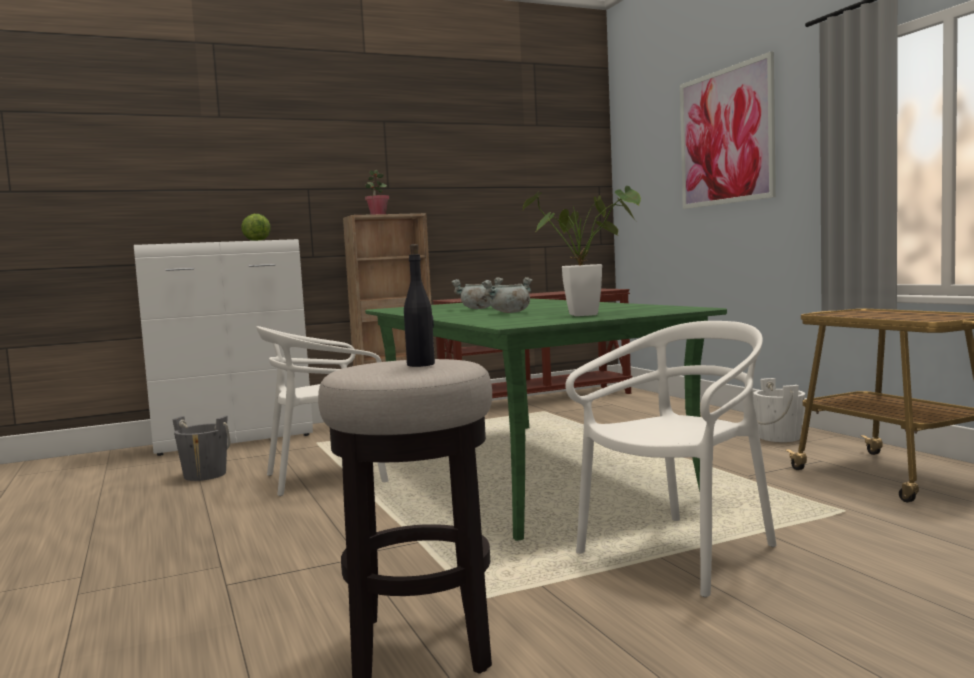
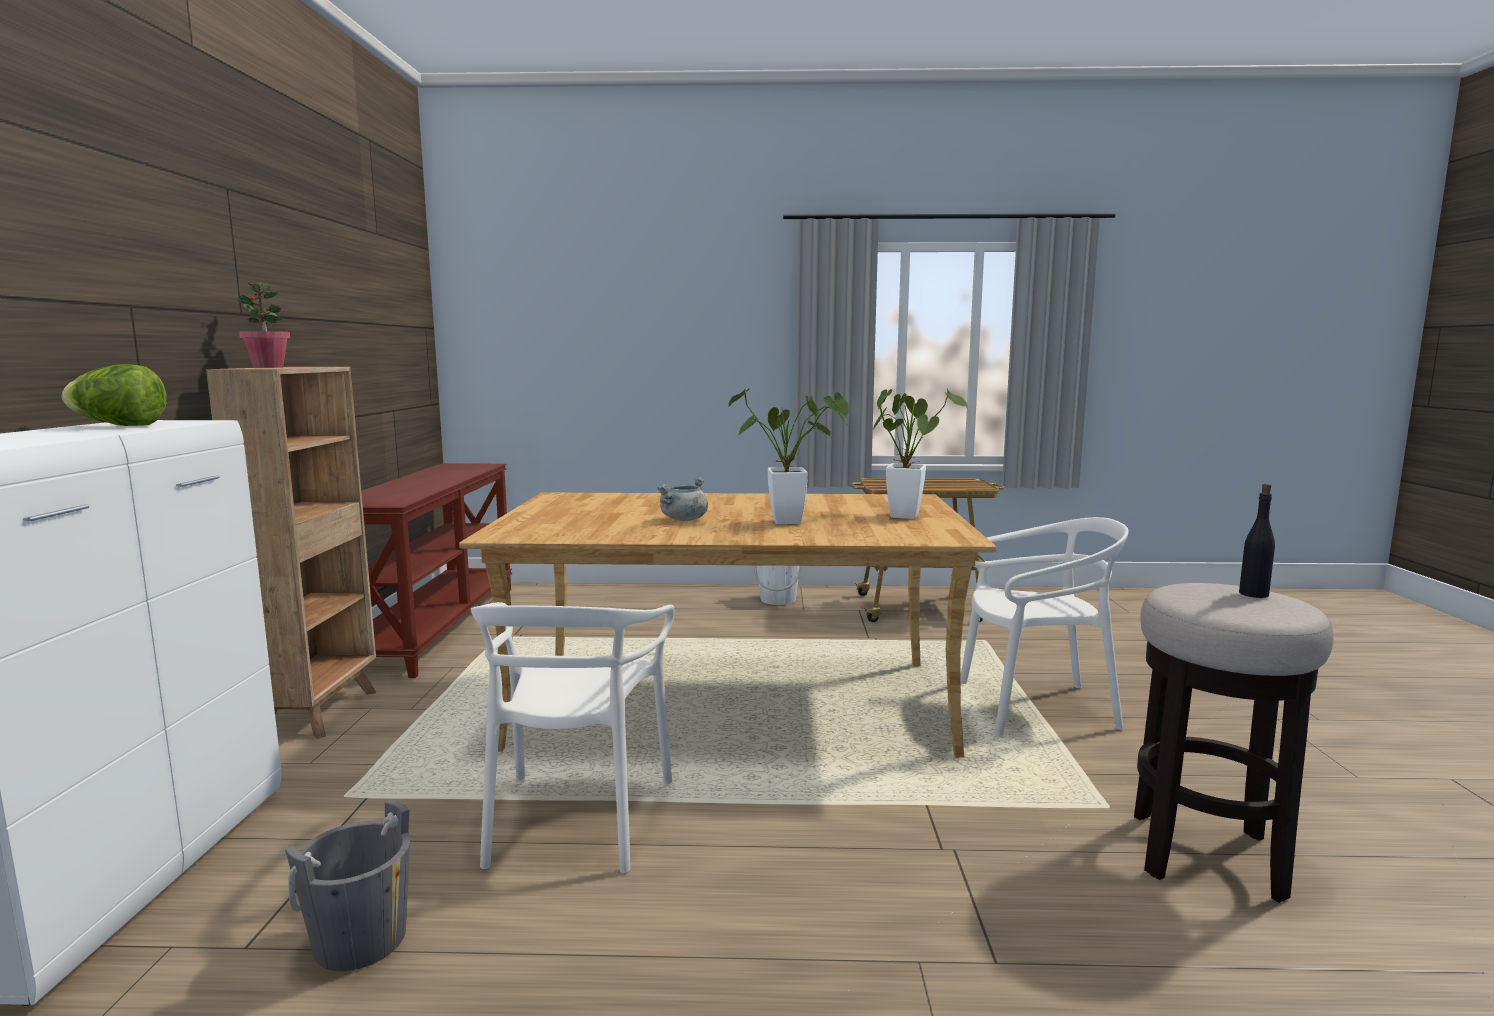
camera: 65 degrees left, 5 degrees up
(510, 312) = (795, 521): grey cooking pot -> potted plant
(521, 470) = (731, 703): green dining table -> beige dining table
(680, 553) = (1035, 707): white chair -> white chair turned 105 degrees clockwise
(725, 137) = (653, 300): picture -> none

